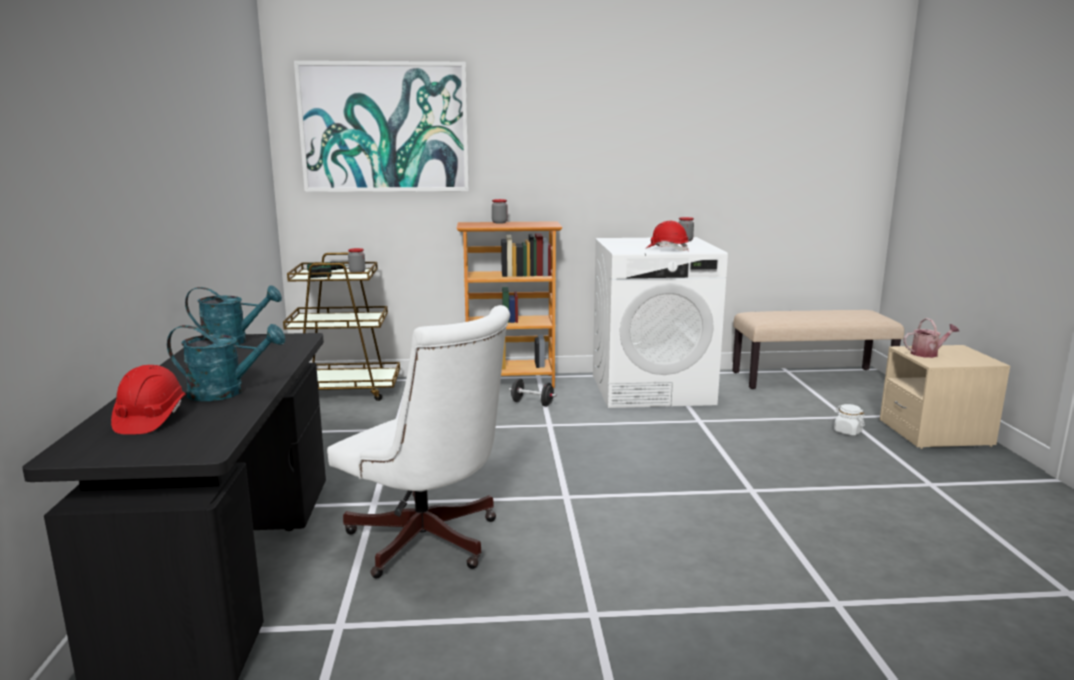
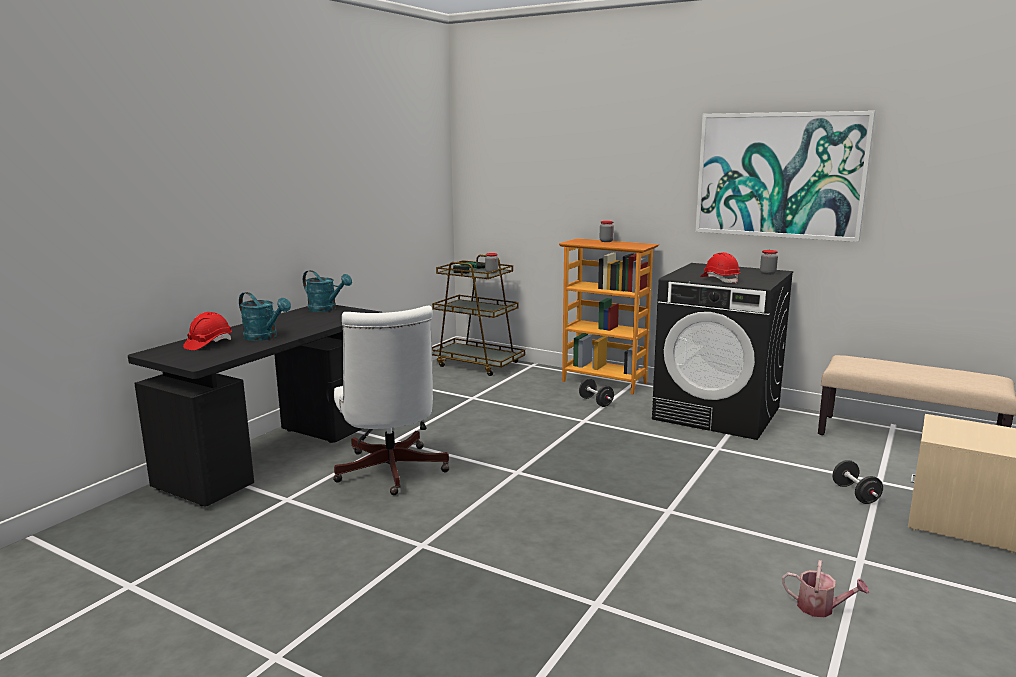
camera: 35 degrees right, 0 degrees up
(384, 127) = (527, 157): picture -> picture (779, 175)
(652, 389) = (717, 413): white washing machine -> black washing machine
(847, 431) = (855, 494): white jar -> black dumbbell
(927, 353) = (954, 429): watering can -> watering can (821, 608)

